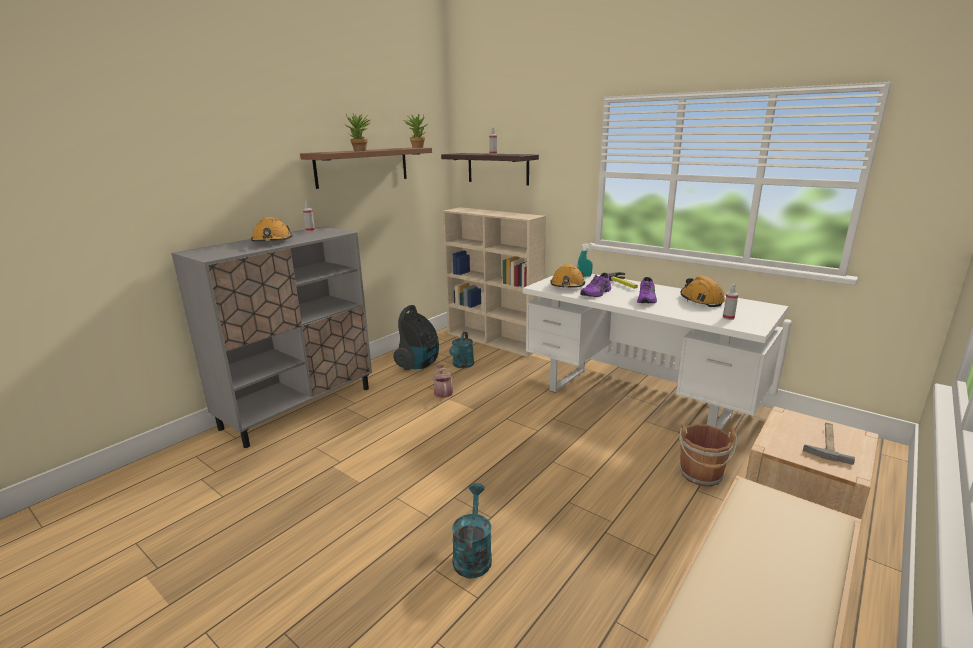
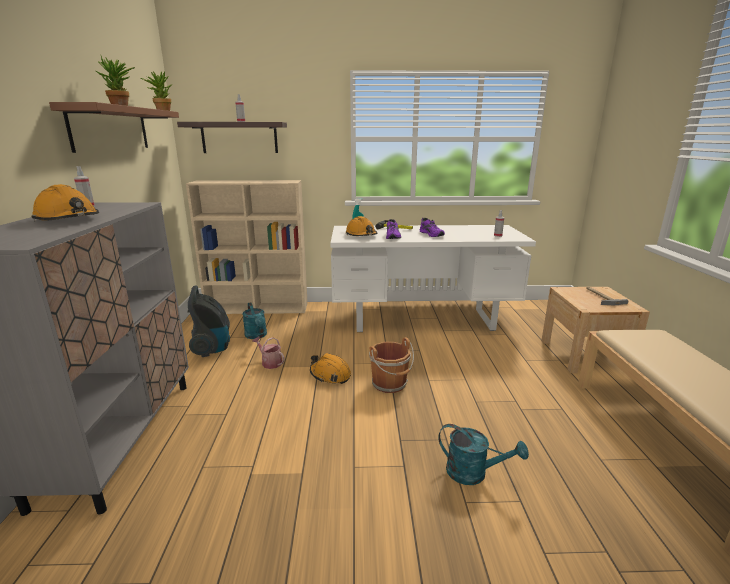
camera: 40 degrees left, 0 degrees up
(472, 554) = (473, 473): turquoise watering can -> turquoise watering can turned 150 degrees clockwise
(701, 300) = (461, 229): orange hard hat -> orange hard hat (330, 375)
(701, 475) = (516, 351): brown bucket -> brown bucket (390, 384)

